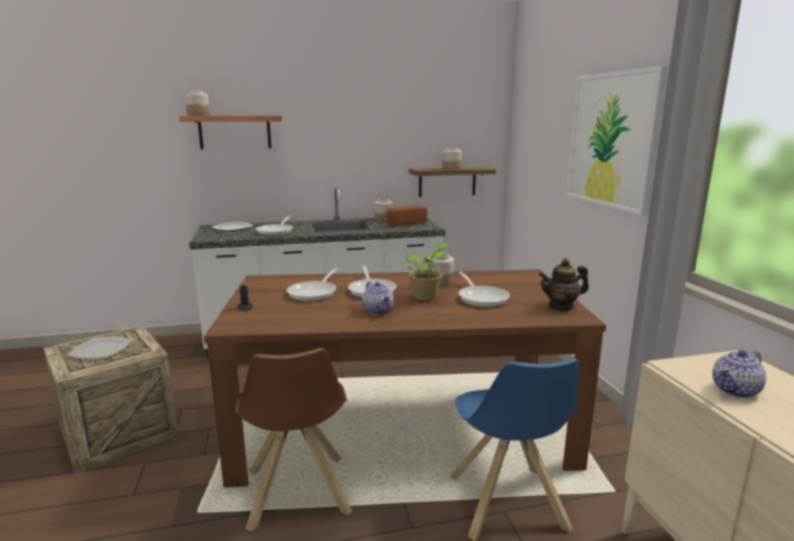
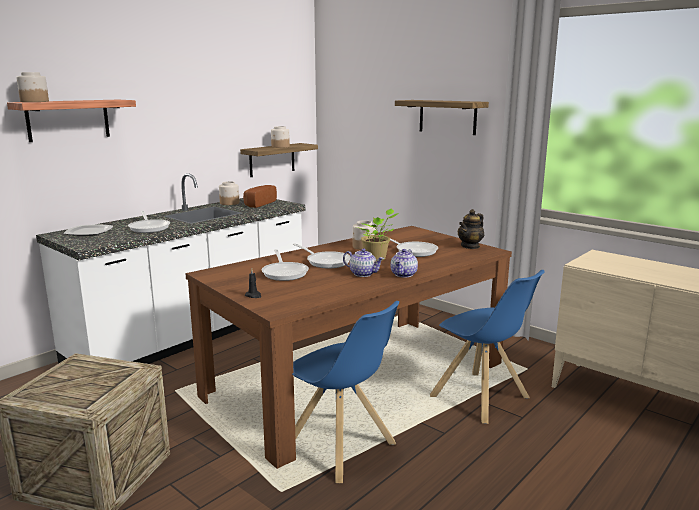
camera: 35 degrees left, 0 degrees up
(100, 350) = (78, 384): plate -> none
(297, 493) = (341, 448): brown chair -> blue chair
(612, 140) = (447, 117): picture -> shelf
(736, 390) = (620, 268): teapot -> teapot (404, 274)

